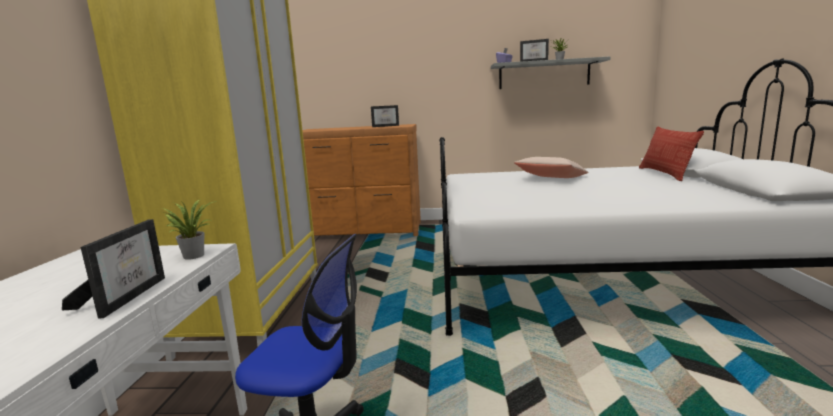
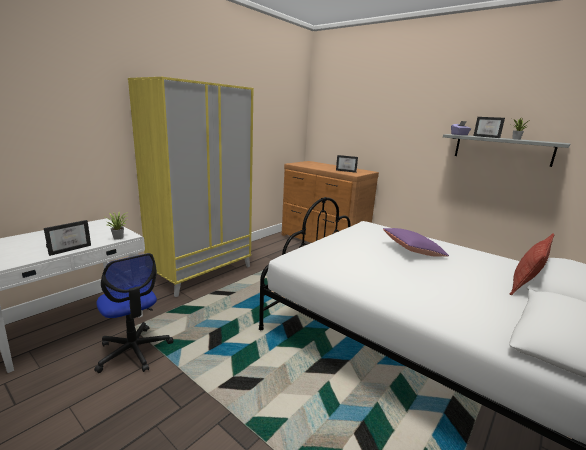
camera: 35 degrees right, 5 degrees up
(551, 179) = (412, 251): beige pillow -> purple pillow

